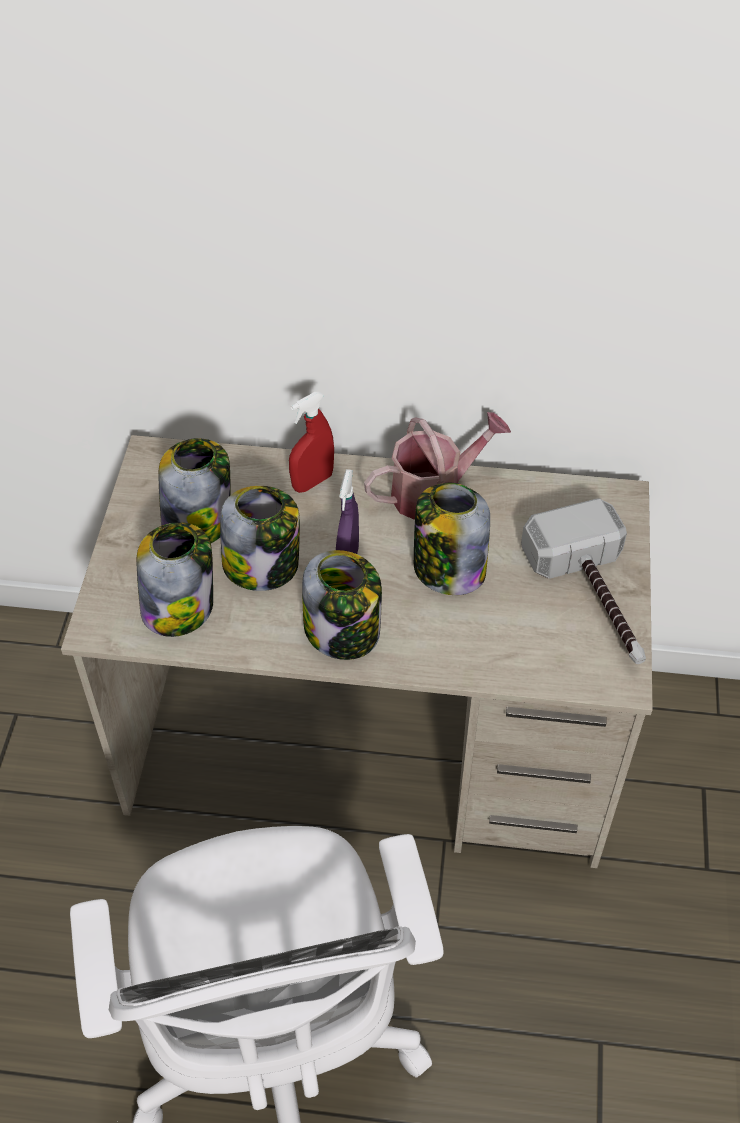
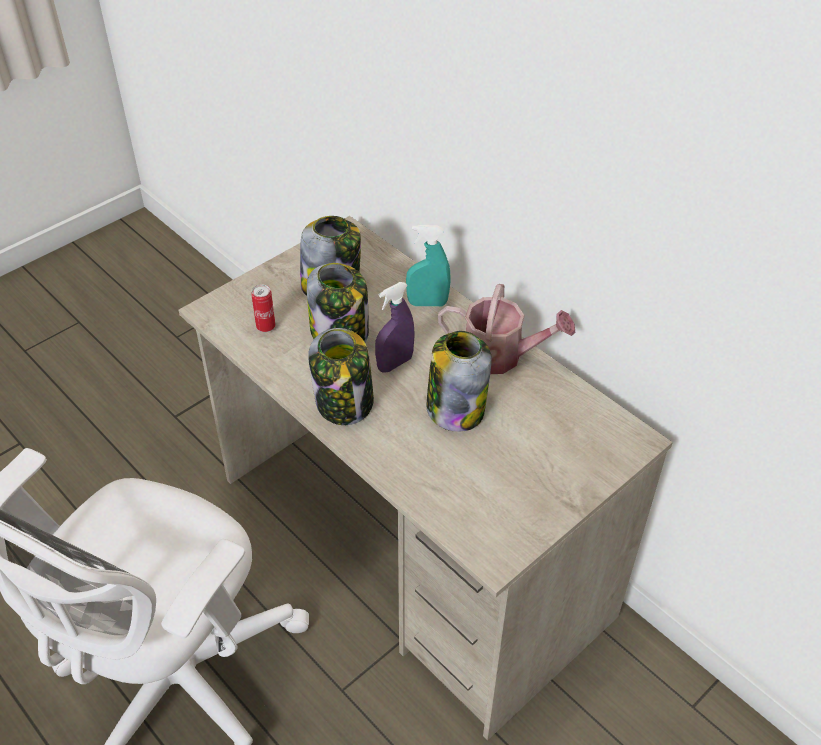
camera: 40 degrees right, 5 degrees down
(179, 607) = (266, 327): jar -> can
(312, 482) = (427, 303): red spray bottle -> turquoise spray bottle
(596, 600) = (538, 494): hammer -> none

